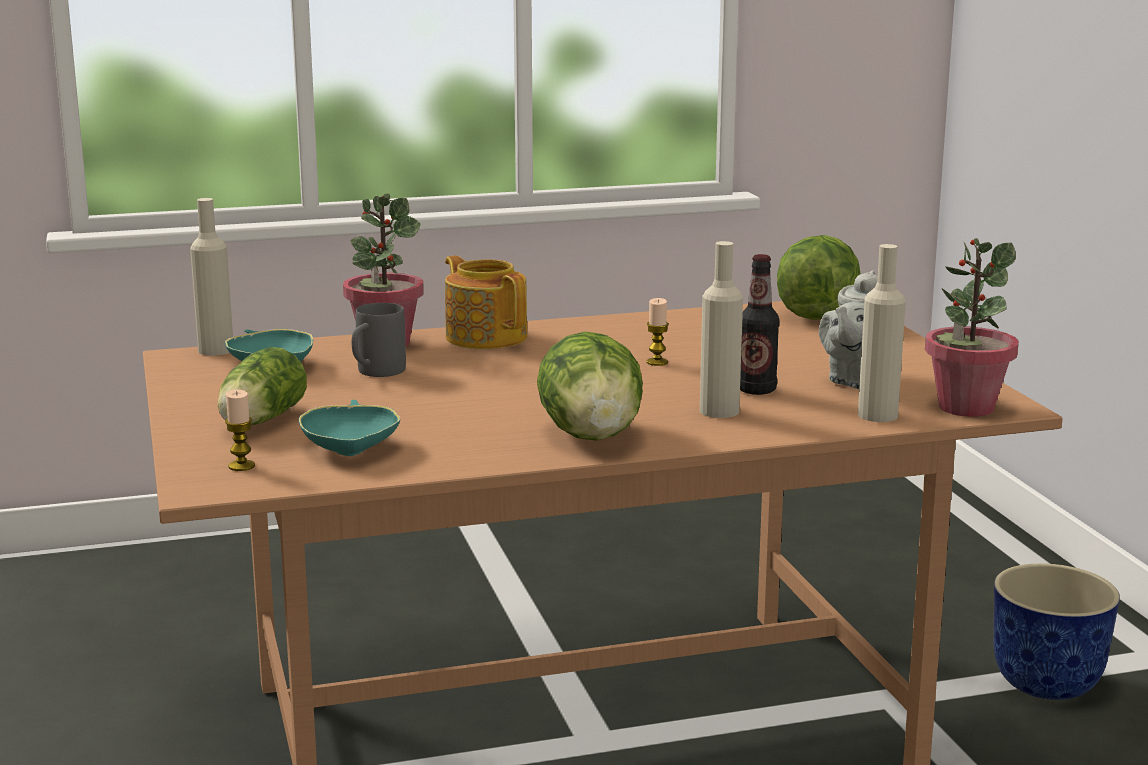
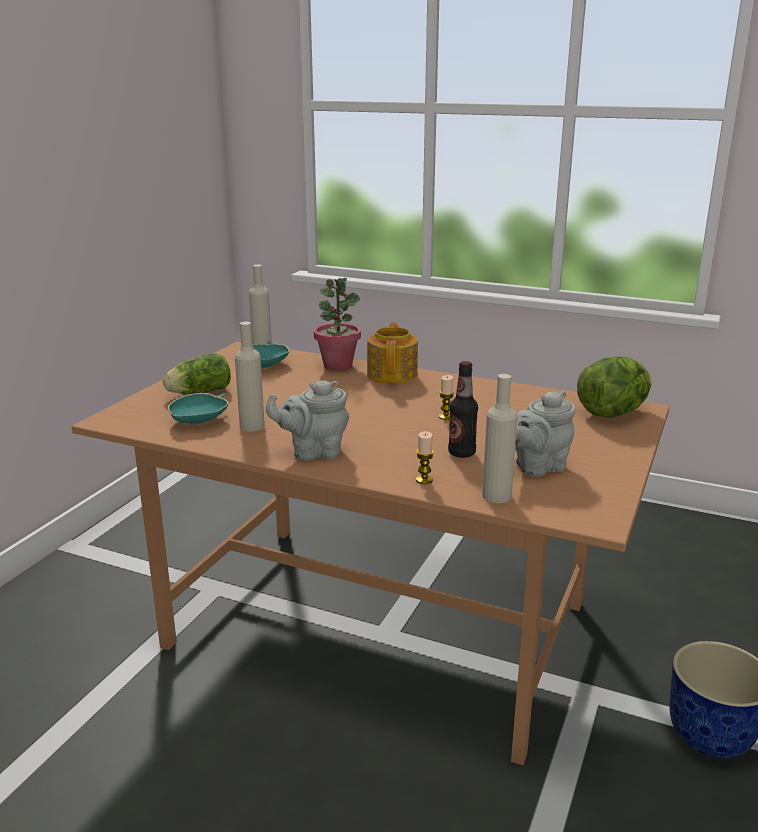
camera: 40 degrees right, 5 degrees up
(241, 466) = (141, 414): candle -> candle (424, 480)
(375, 373) = (298, 381): grey mug -> none
(592, 436) = (313, 452): lettuce -> grey teapot
(719, 411) = (410, 460): beige bottle -> beige bottle (252, 426)
(965, 407) = (567, 511): potted plant -> none

